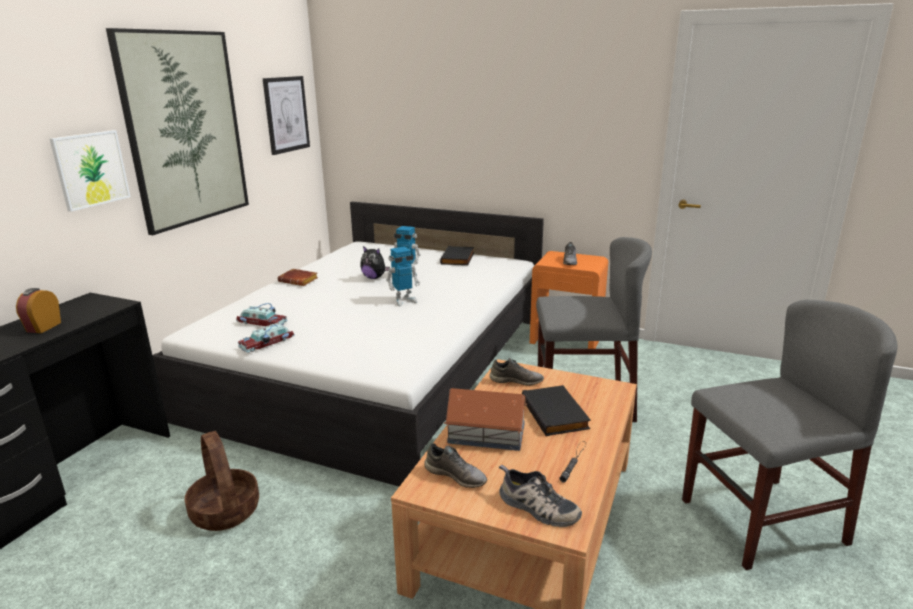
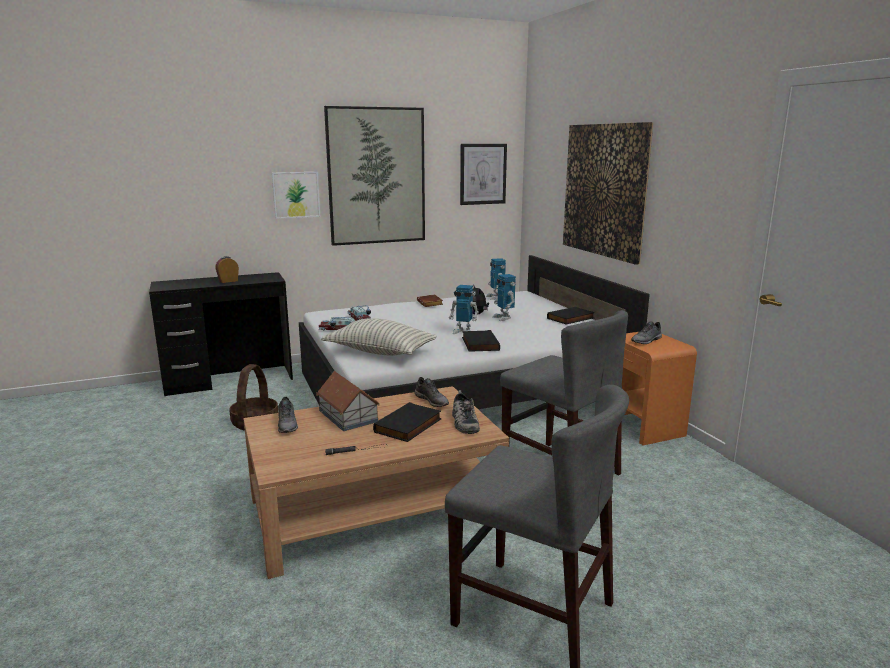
camera: 45 degrees right, 5 degrees down
(351, 255) = (495, 297): none -> toy robot
(379, 352) = (380, 352): none -> pillow
(445, 308) = (479, 344): none -> black book
(465, 123) = (604, 190): none -> picture
(536, 508) = (285, 456): shoe -> shoe (463, 422)

